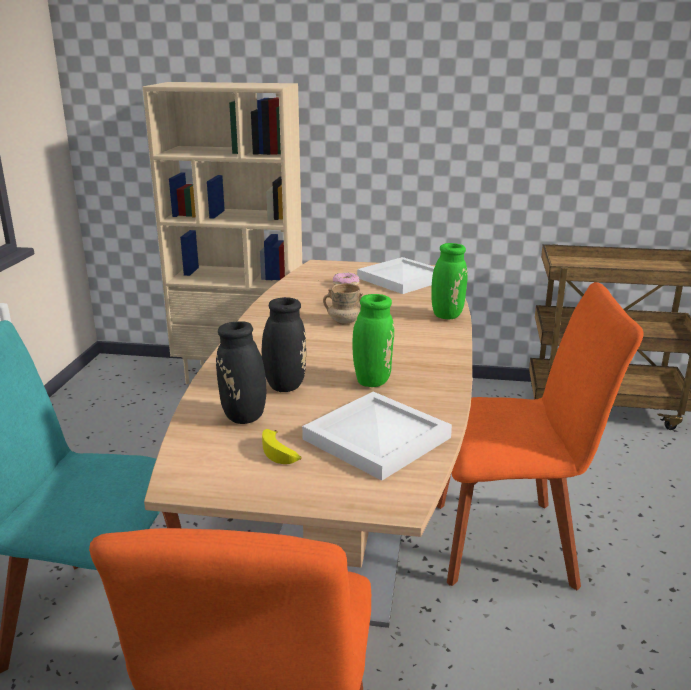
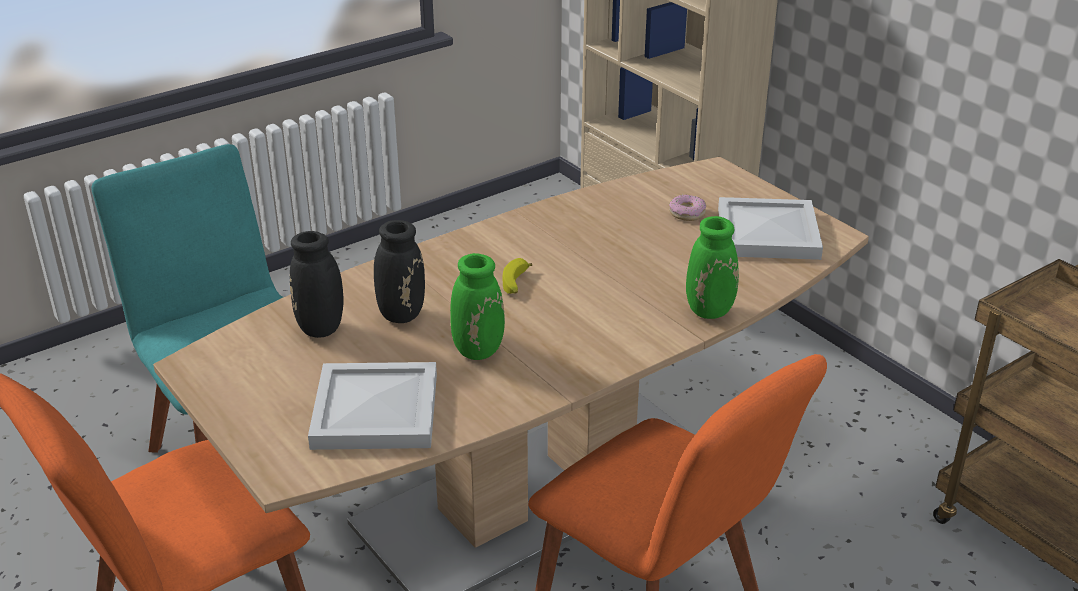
camera: 45 degrees right, 10 degrees up
(281, 453) = (289, 380): banana -> banana (516, 283)
(344, 322) = (588, 266): beige mug -> none

